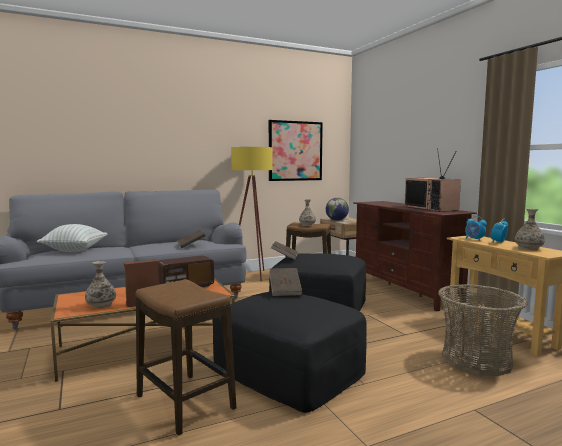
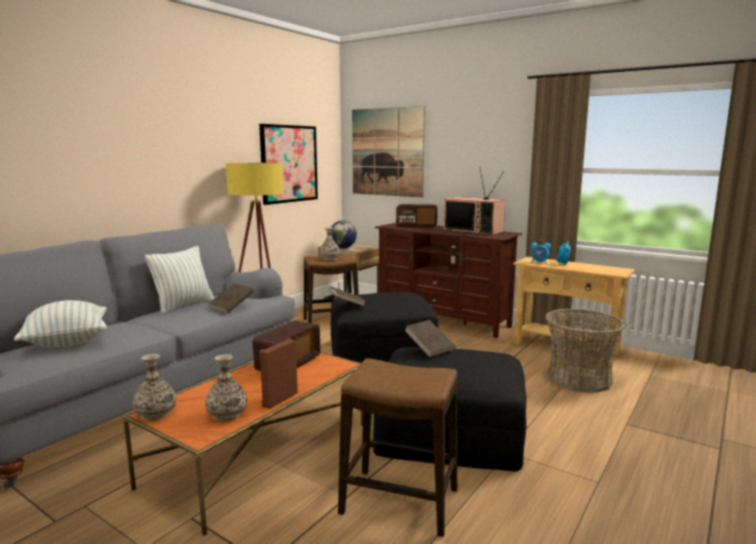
camera: 30 degrees left, 5 degrees up
(169, 241) = (183, 305): none -> pillow
(378, 141) = (387, 152): none -> picture
(388, 203) = (416, 226): none -> radio
(528, 248) = (594, 268): vase -> vase (156, 414)

